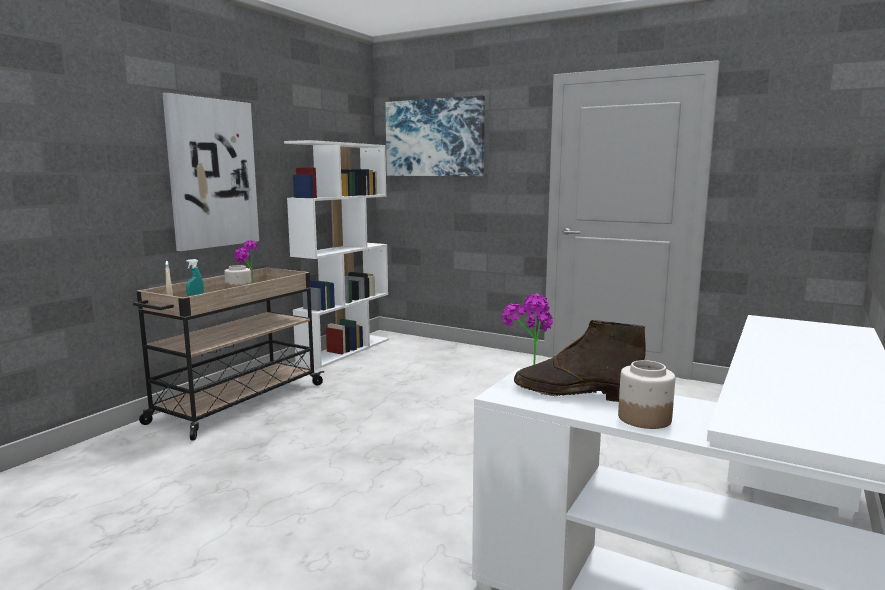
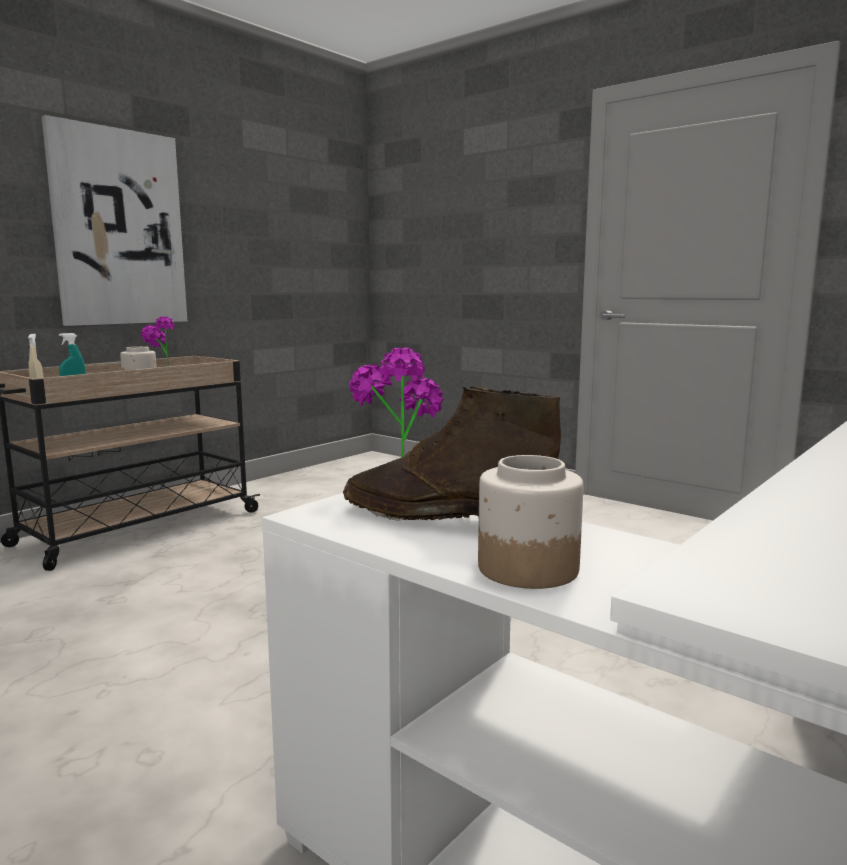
camera: 10 degrees right, 0 degrees up
(345, 350) = (313, 472): white bookcase -> none
(434, 138) = (438, 193): picture -> none

